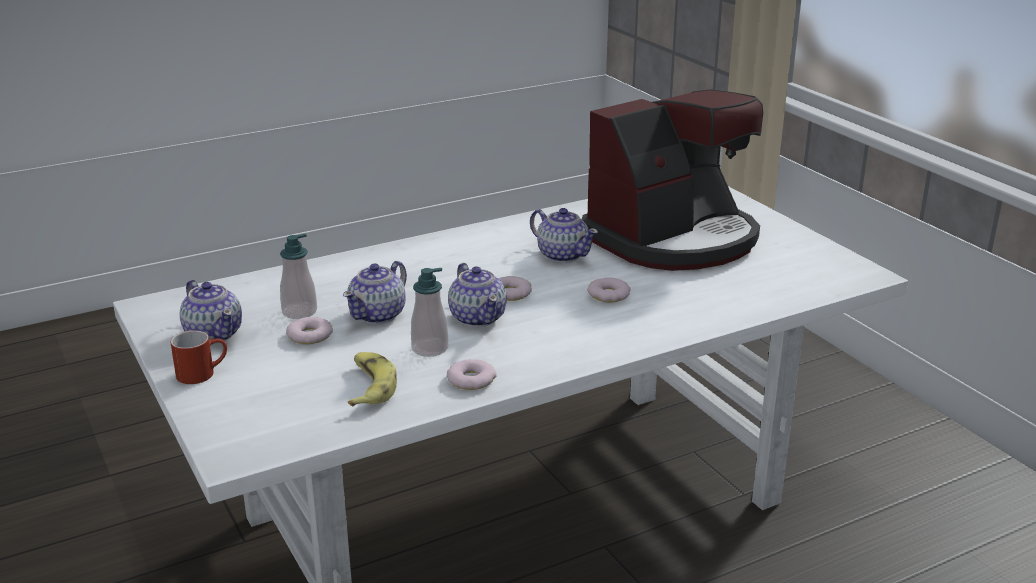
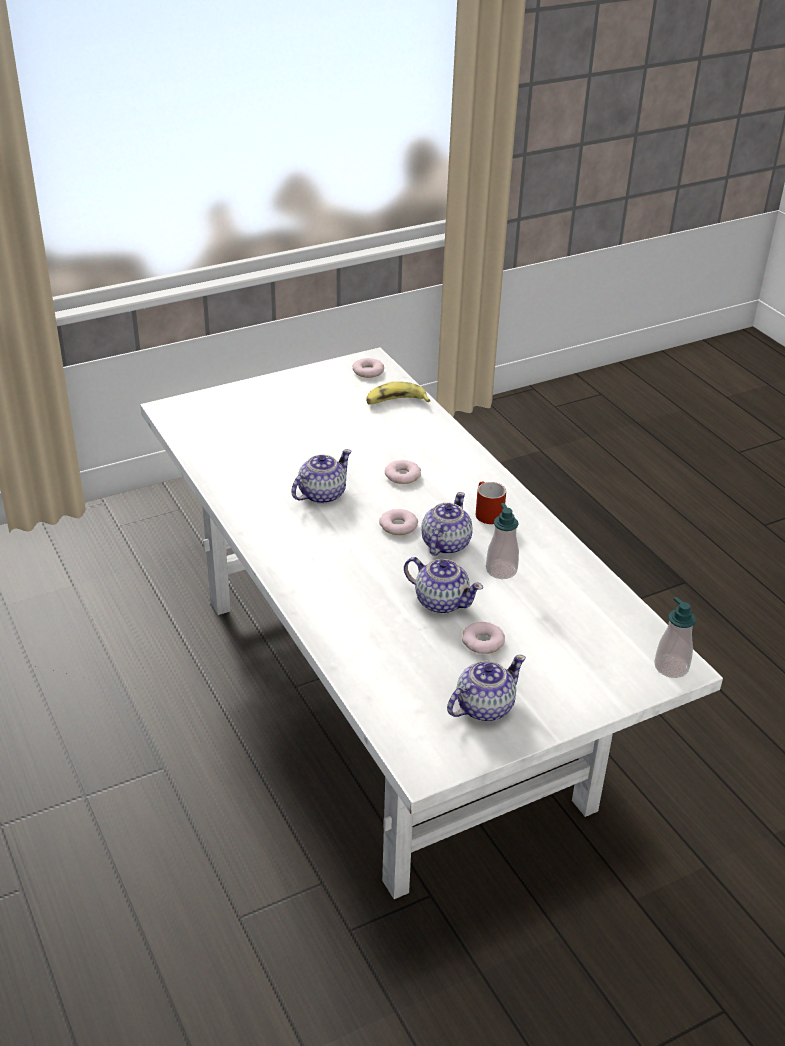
camera: 90 degrees left, 10 degrees up
(202, 372) = (557, 704): red mug -> red mug (486, 512)
(299, 312) = (436, 652): soap dispenser -> soap dispenser (671, 667)
(369, 387) = (567, 601): banana -> banana (395, 402)
(471, 379) = (549, 548): donut -> donut (368, 371)
(478, 317) = (445, 544): teapot -> teapot turned 45 degrees counterclockwise
(674, 239) = (295, 434): coffee machine -> none

